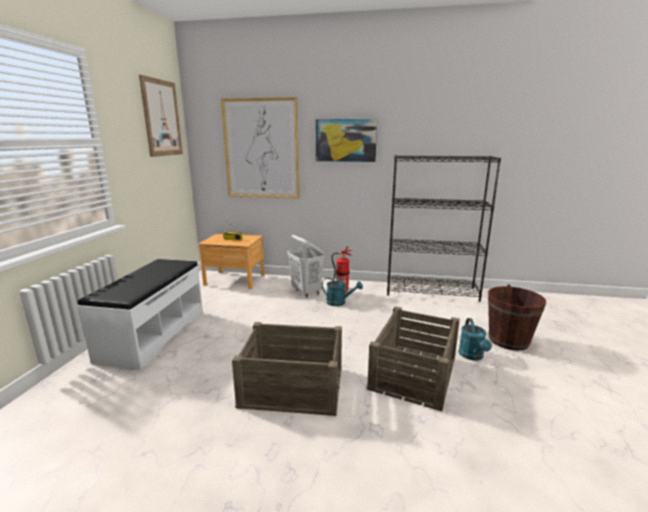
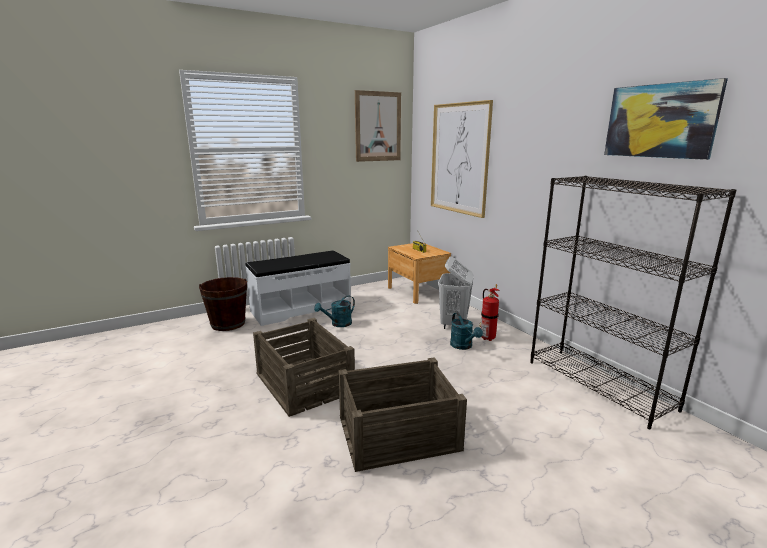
camera: 50 degrees right, 0 degrees up
(345, 140) = (533, 152): picture -> picture (660, 121)
(472, 356) = (488, 463): turquoise watering can -> turquoise watering can (338, 324)
(508, 340) = (578, 483): brown bucket -> brown bucket (228, 324)

